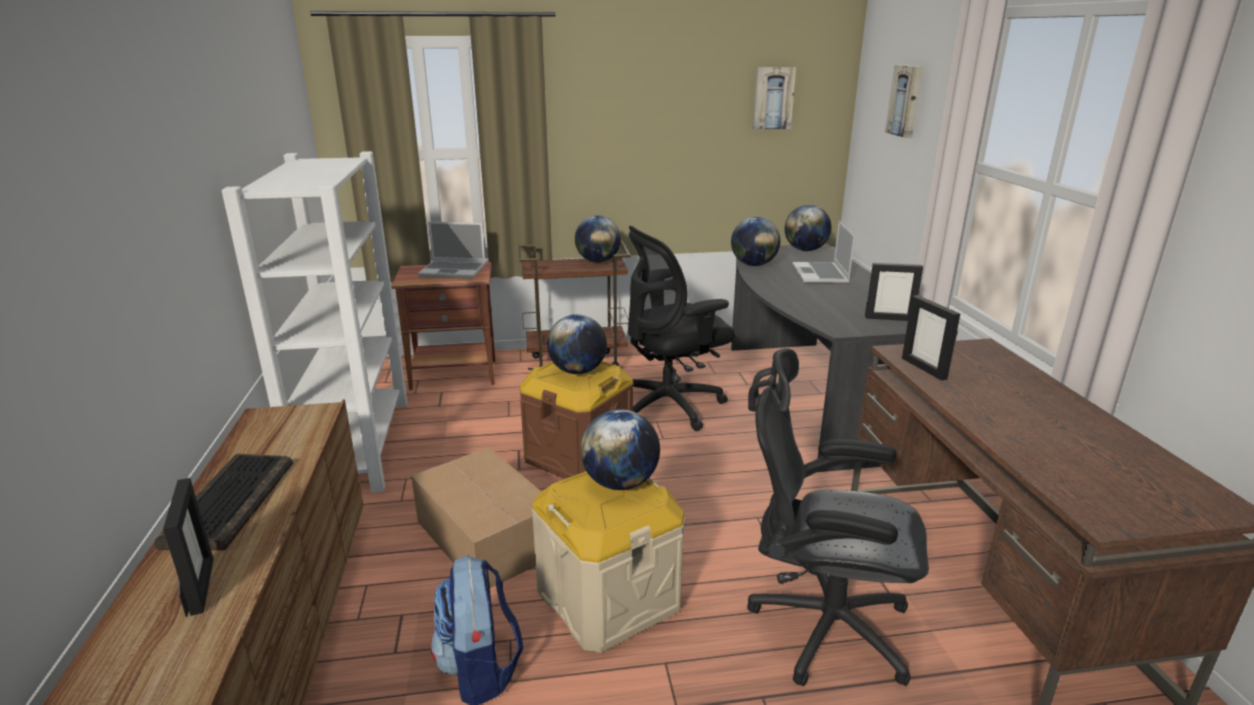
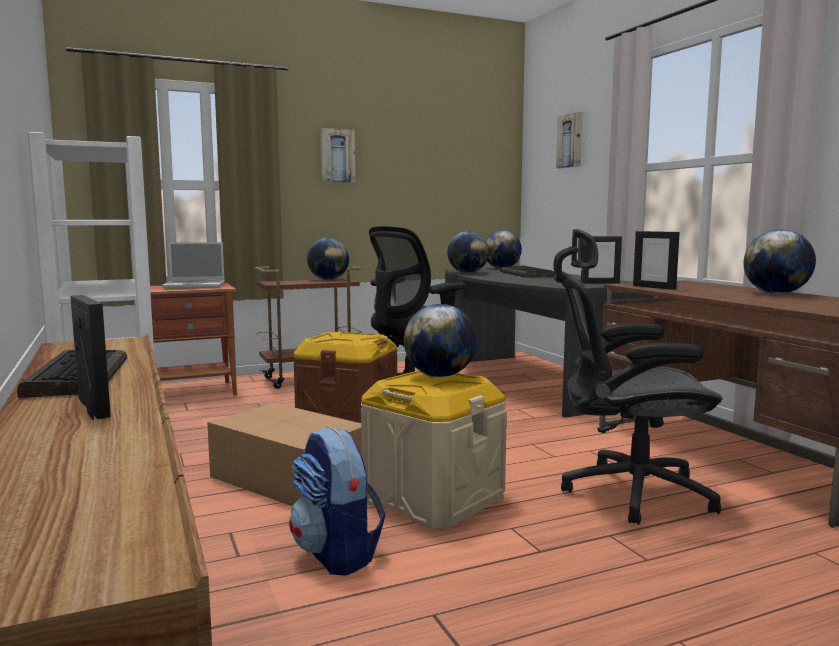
camera: 15 degrees left, 15 degrees down
(577, 371) = (347, 337): globe -> globe (776, 293)
(772, 98) = (461, 150): picture -> picture (337, 155)
(821, 275) = (526, 274): laptop -> keyboard

